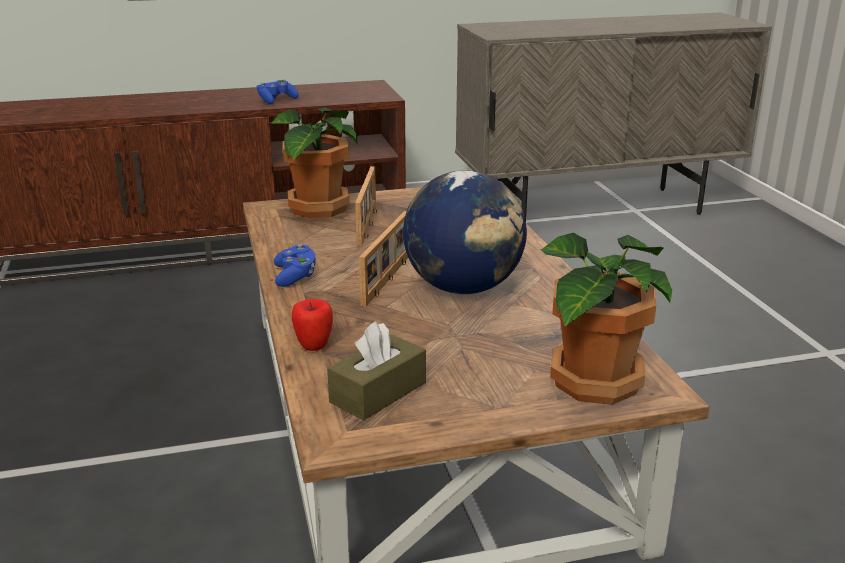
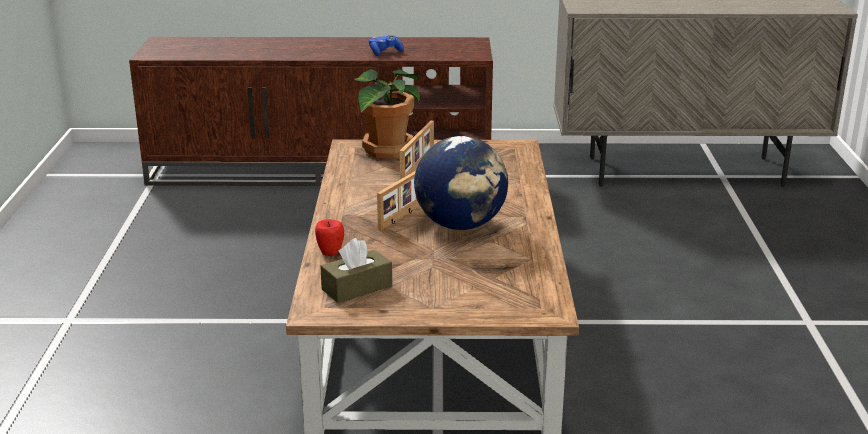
camera: 15 degrees right, 0 degrees up
(295, 276) = (342, 202): blue game controller -> none
(592, 382) = (507, 301): potted plant -> none

